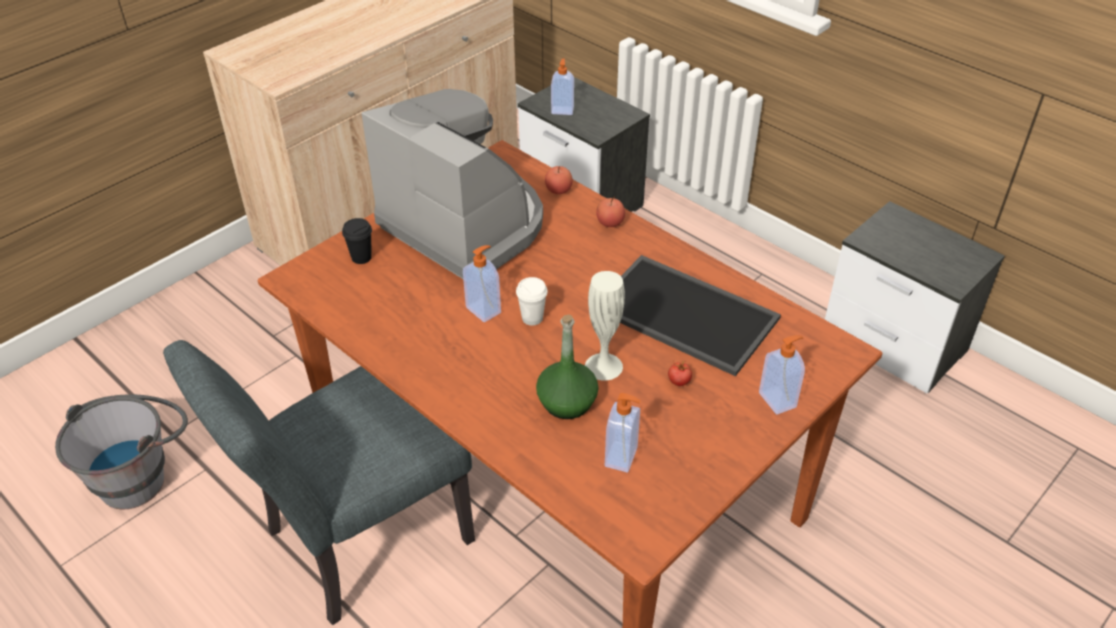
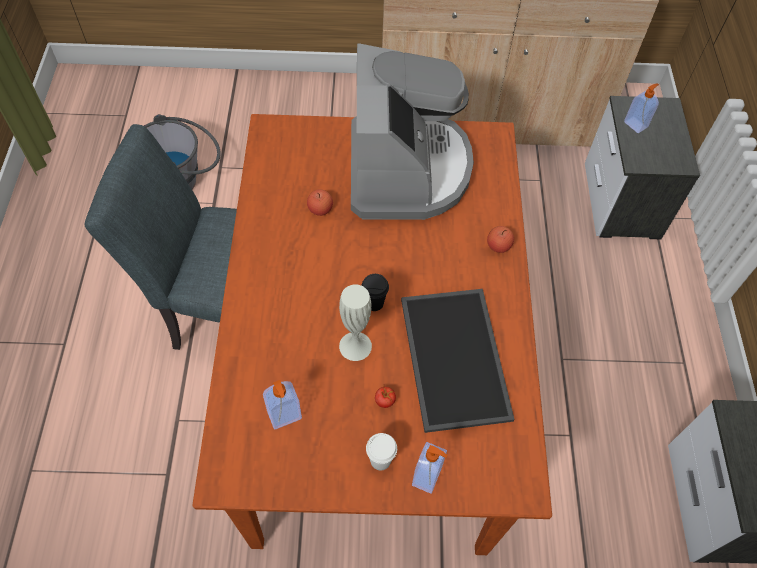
camera: 45 degrees right, 15 degrees up
(361, 257) = (319, 145): black cup -> black cup (374, 303)
(484, 310) = (339, 242): soap dispenser -> none
(532, 318) = (359, 273): white cup -> white cup (380, 460)
(558, 190) = (497, 192): apple -> apple (320, 209)
(566, 402) = (303, 349): green bottle -> none

